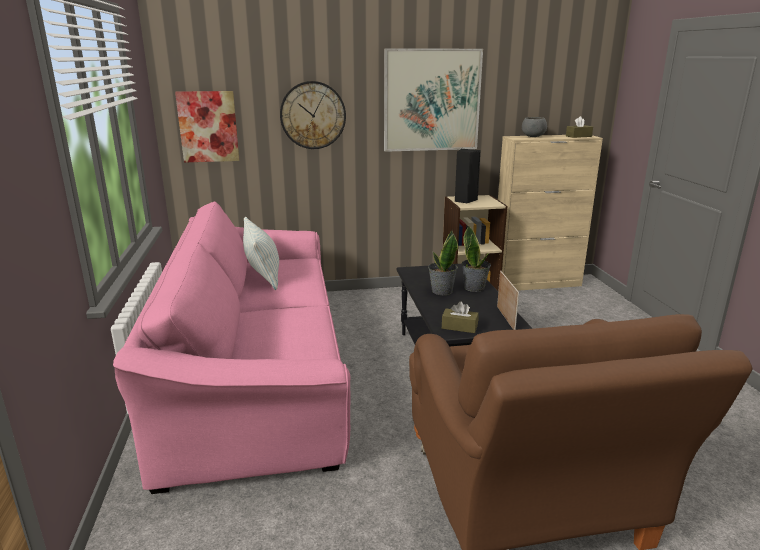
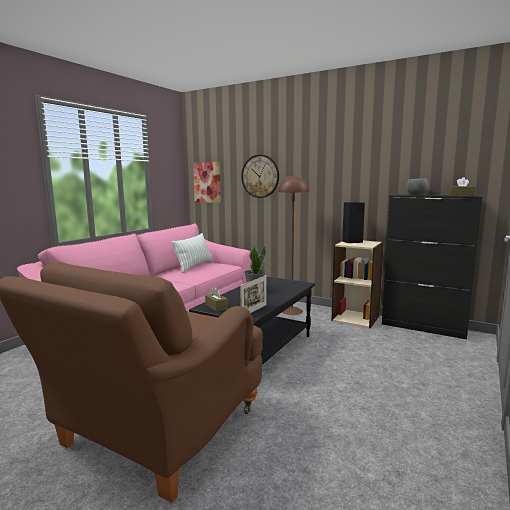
camera: 40 degrees right, 10 degrees down
(394, 303) = (291, 311): none -> brown floor lamp
(431, 100) = (337, 166): picture -> none
(474, 287) = (279, 293): potted plant -> none
(536, 283) = (424, 327): beige cabinet -> black cabinet

